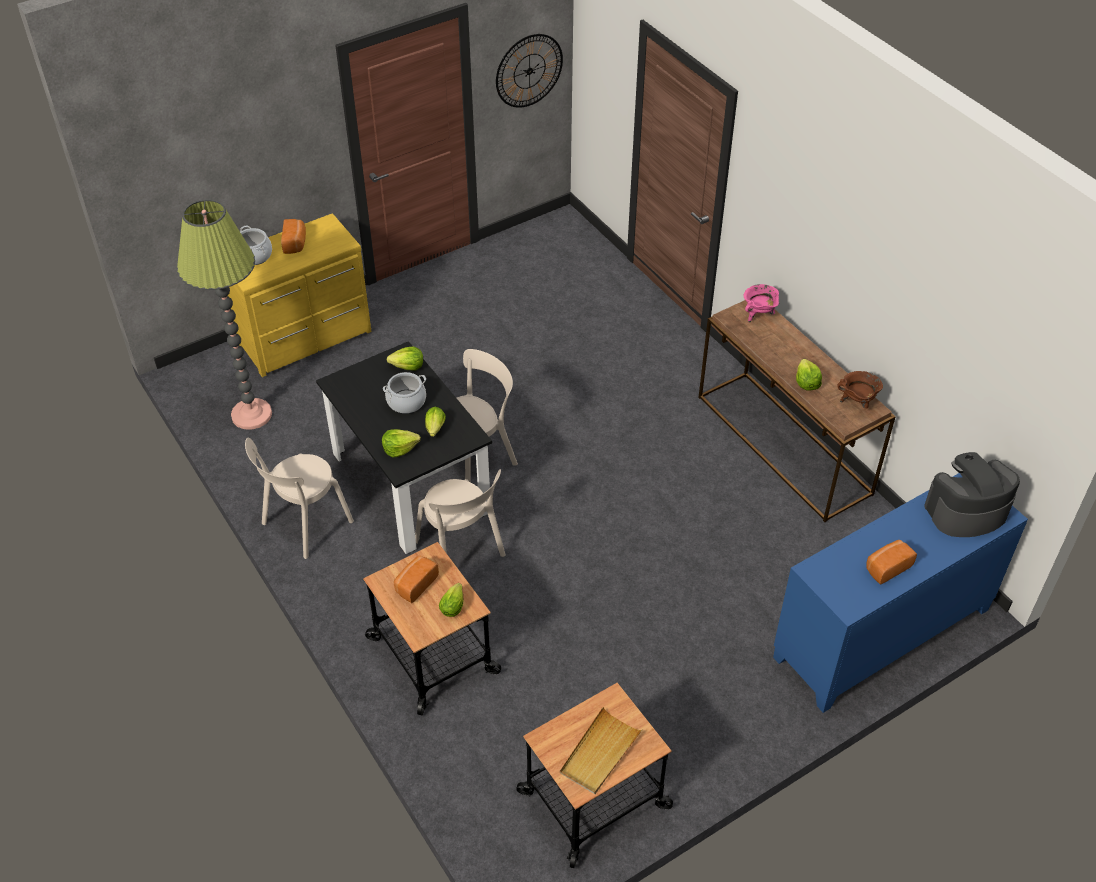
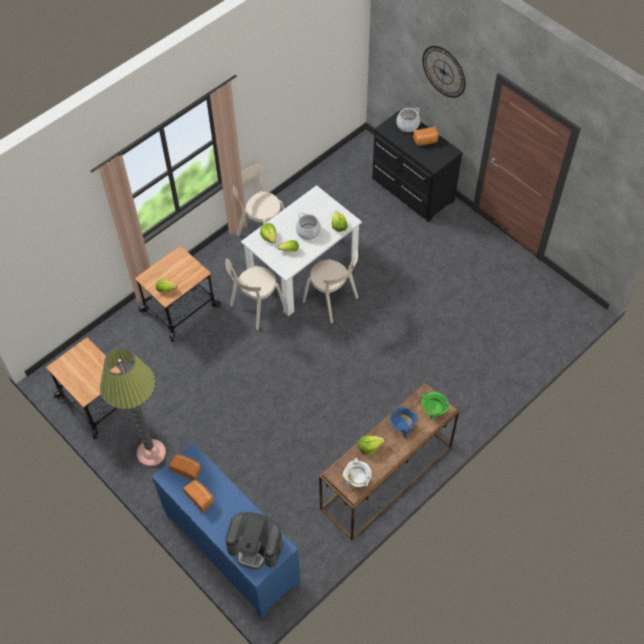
camera: 80 degrees right, 10 degrees up
(251, 415) = (339, 182): floor lamp -> floor lamp (151, 453)
(307, 338) = (412, 191): yellow dresser -> black dresser
(410, 483) = (303, 271): black dining table -> white dining table
(415, 584) = (179, 269): bread -> bread (186, 469)
(529, 71) = (605, 206): wall clock -> wall clock (443, 71)
(599, 753) = (79, 373): beige tray -> none
(759, 314) = (433, 412): pink cooking pot -> green cooking pot
(779, 347) = (402, 427): none -> blue cooking pot
(857, 402) = (357, 480): brown cooking pot -> white cooking pot
(965, 511) = (256, 546): coffee machine -> coffee machine turned 135 degrees clockwise

